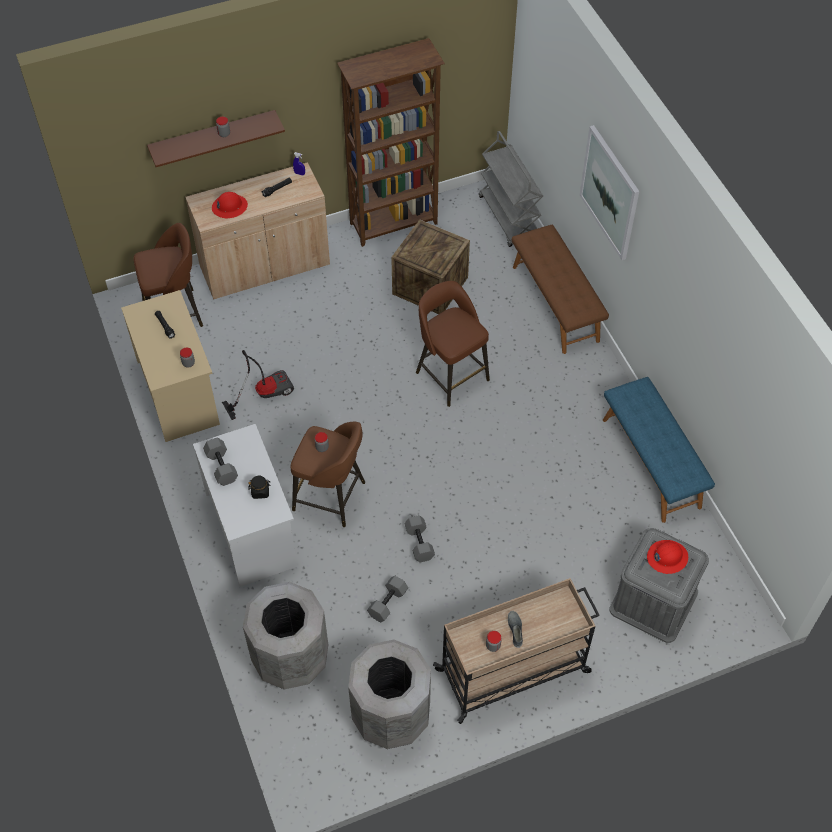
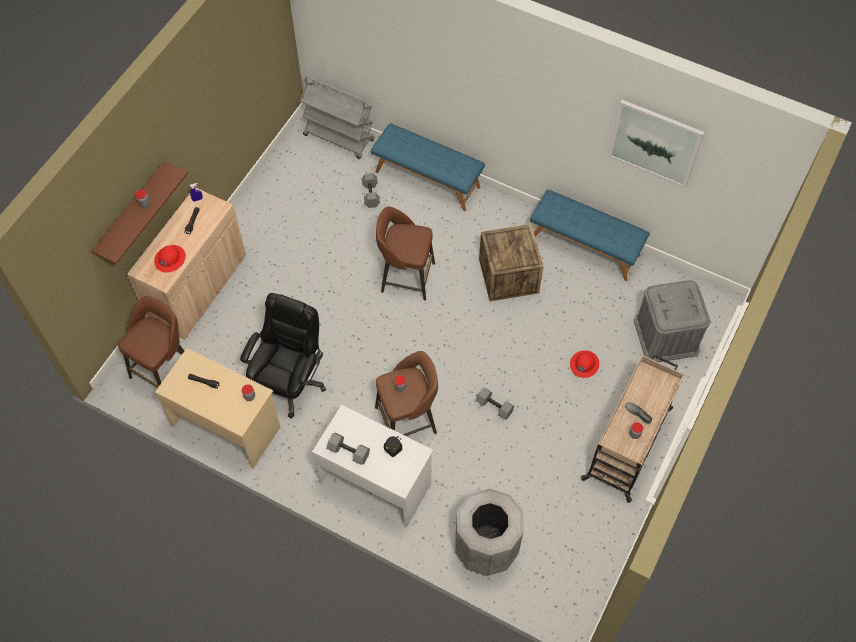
camera: 40 degrees left, 5 degrees up
(263, 393) = (289, 381): vacuum cleaner -> black office chair
(388, 604) = (513, 462): grey dumbbell -> grey dumbbell (371, 194)
(391, 715) = (583, 532): grey trash can -> none
(394, 224) = (263, 194): brown bookcase -> none
(430, 285) = (332, 223): crate -> crate (508, 276)
(556, 303) = (428, 179): brown bench -> blue bench
(610, 192) = (459, 74): picture -> picture (655, 143)
(667, 557) = (675, 299): red hard hat -> red hard hat (584, 364)

